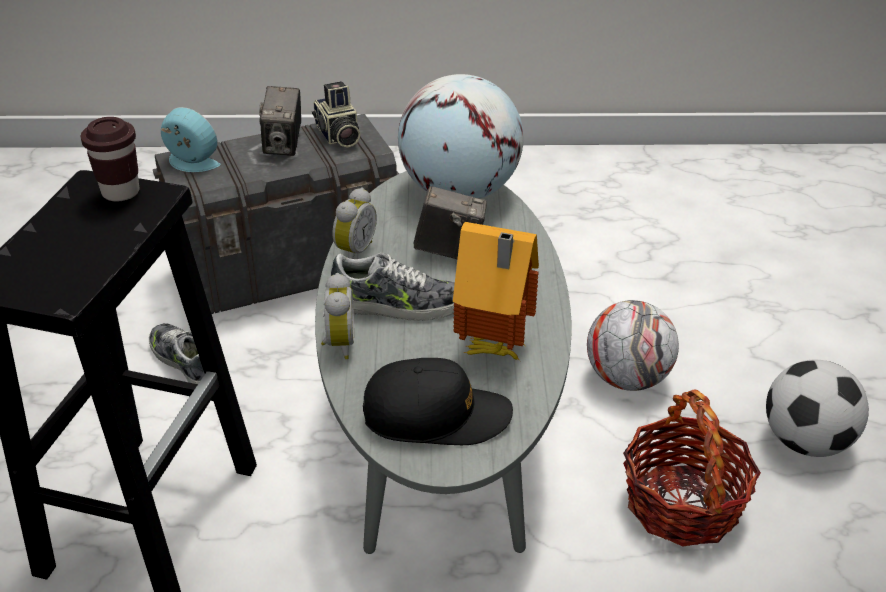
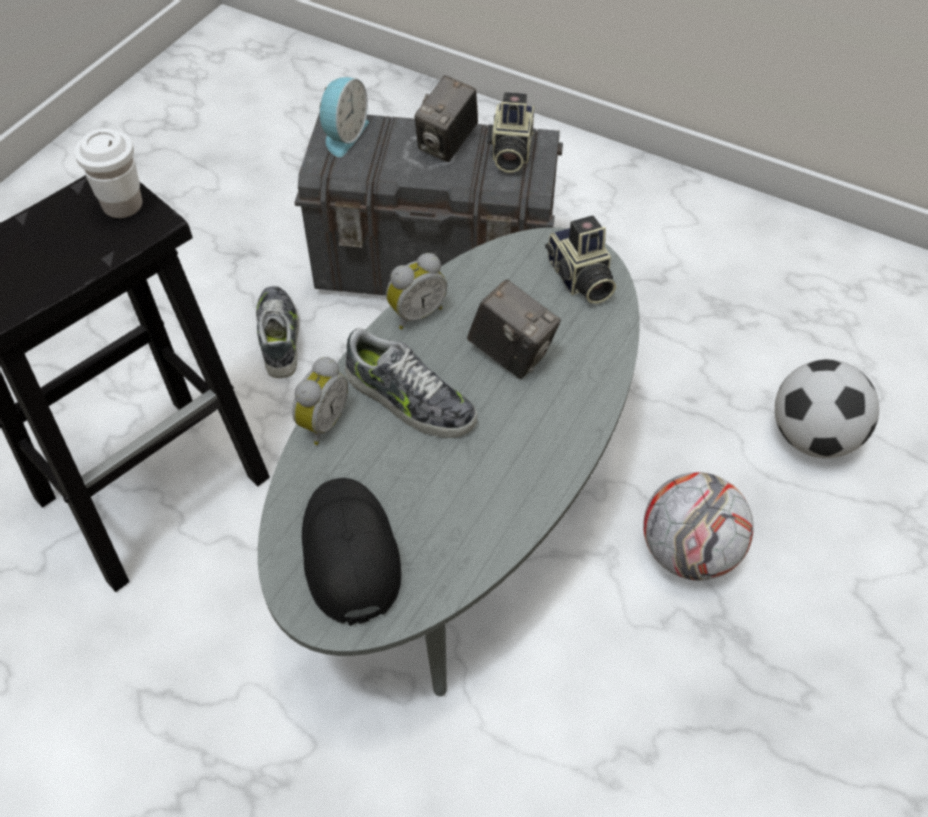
camera: 30 degrees right, 15 degrees up
(121, 192) = (123, 205): brown cup -> white cup
(190, 163) = (343, 135): alarm clock -> alarm clock turned 60 degrees clockwise
(436, 415) = (349, 553): black cap -> black cap turned 135 degrees counterclockwise
(460, 192) = (579, 279): globe -> camera
(494, 351) = (461, 502): toy house -> none
(683, 504) = (638, 729): basket -> none
(806, 441) = (832, 728): football -> football (812, 437)

